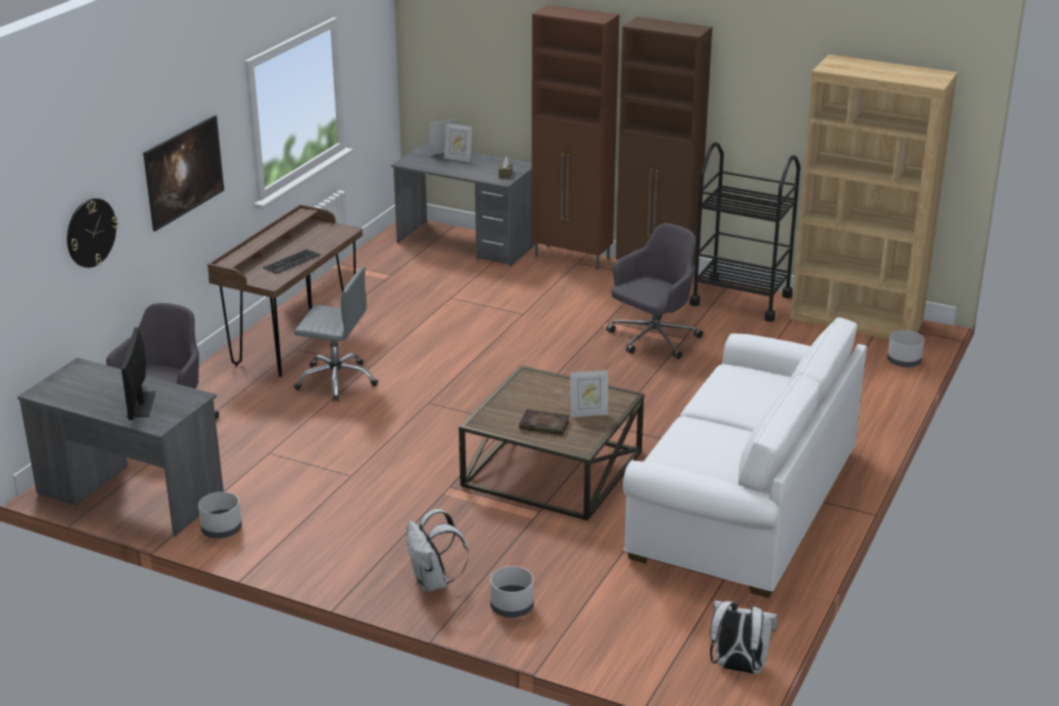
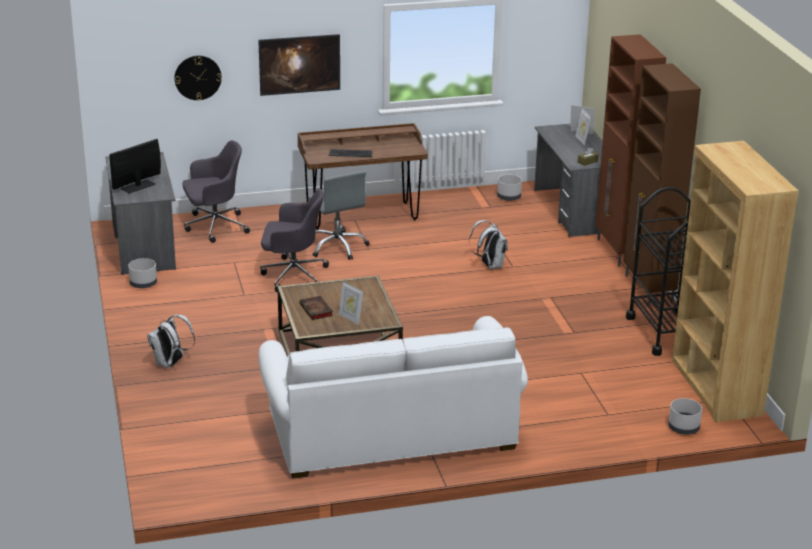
camera: 50 degrees right, 0 degrees up
(511, 607) = (176, 396): grey planter -> grey planter (508, 197)
(653, 339) = (553, 322): grey office chair -> grey office chair (293, 275)
(737, 668) = (204, 493): white backpack -> white backpack (490, 265)

